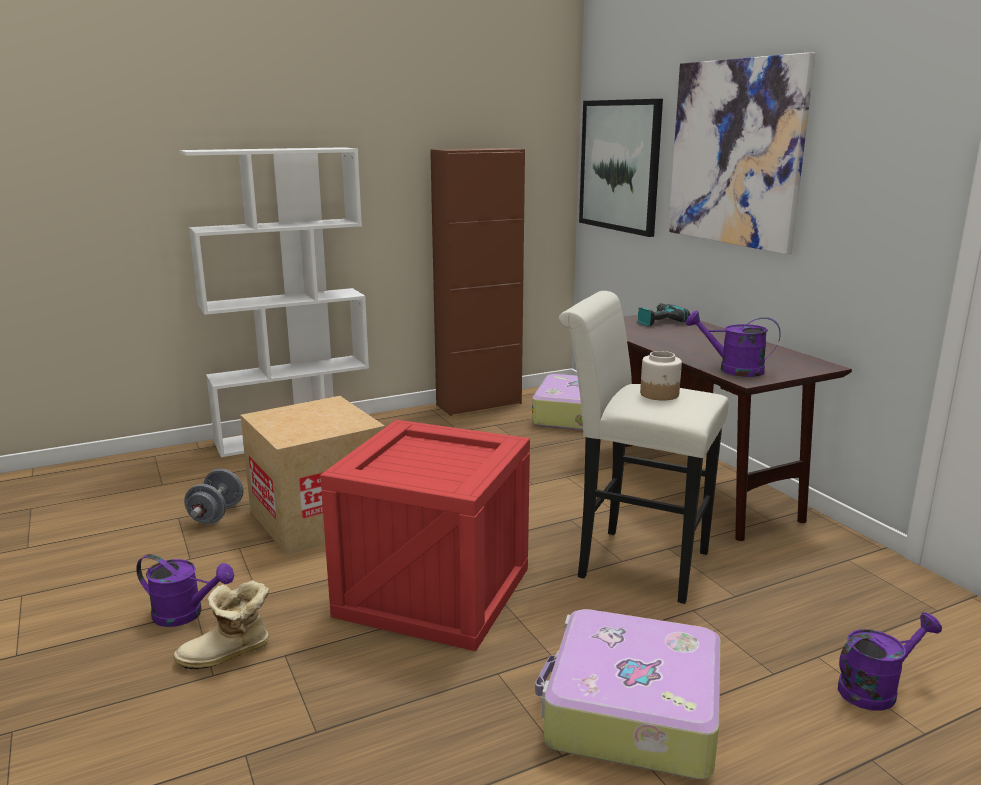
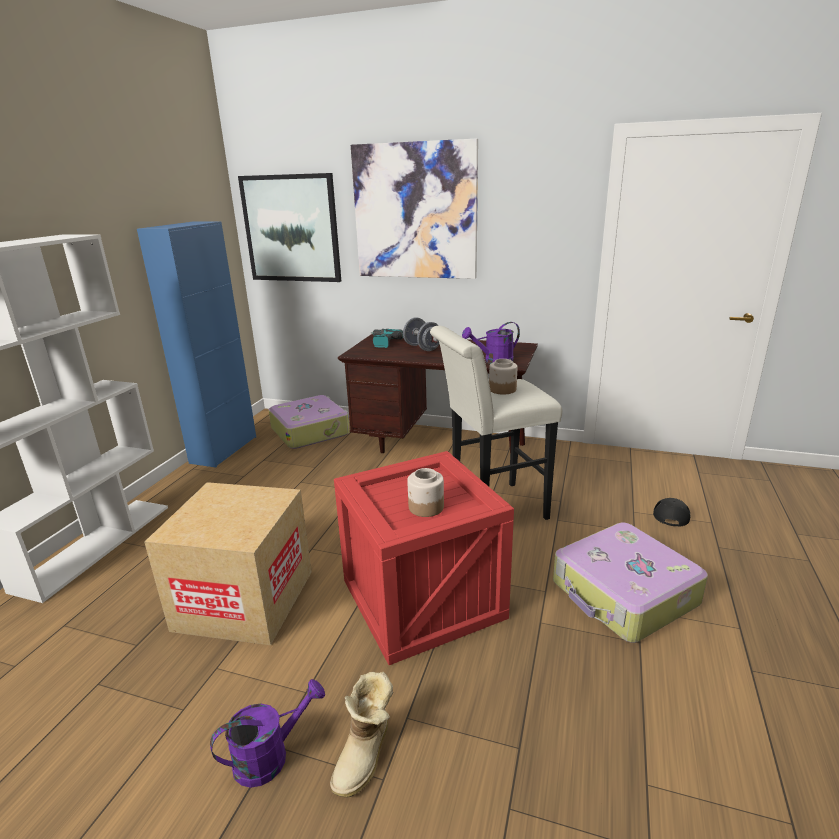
camera: 45 degrees left, 5 degrees up
(216, 514) = (138, 655): grey dumbbell -> grey dumbbell (422, 347)
(419, 470) = (426, 507): none -> jar
(479, 404) = (224, 449): brown cabinet -> blue cabinet
(875, 689) = (671, 513): purple watering can -> black cap

